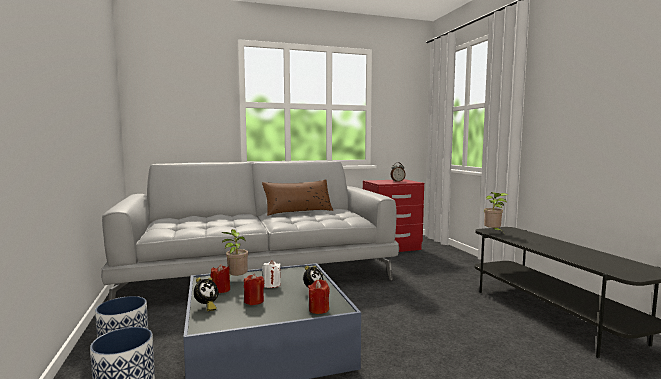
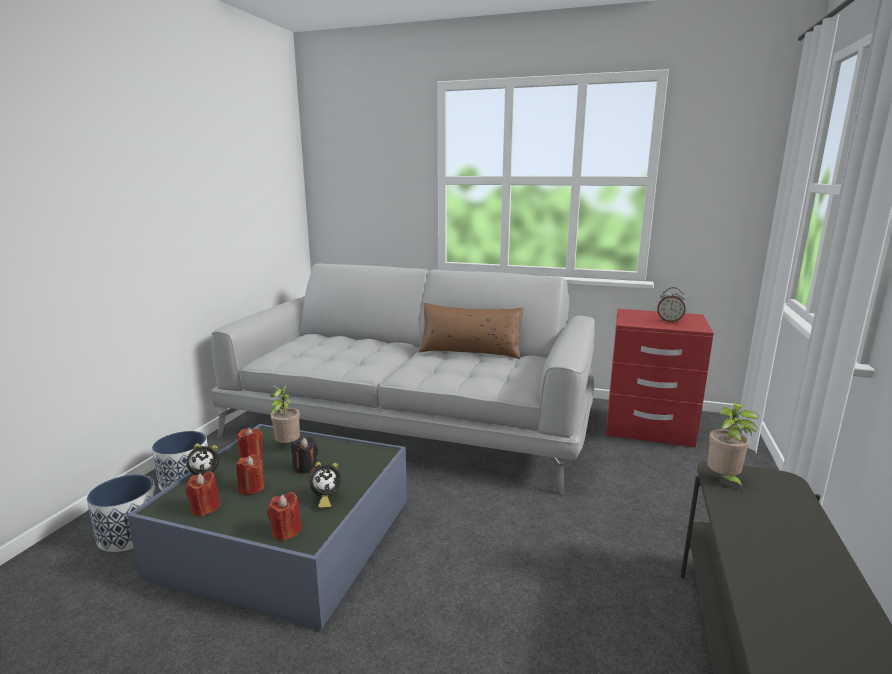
camera: 35 degrees right, 10 degrees up
(240, 317) = (205, 508): none -> red candle
(271, 285) = (305, 468): white candle -> black candle

